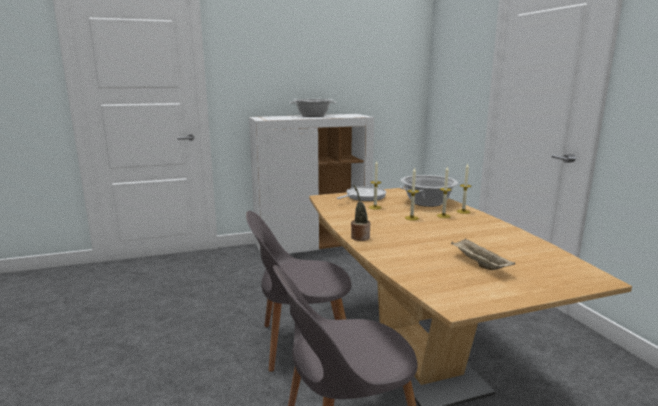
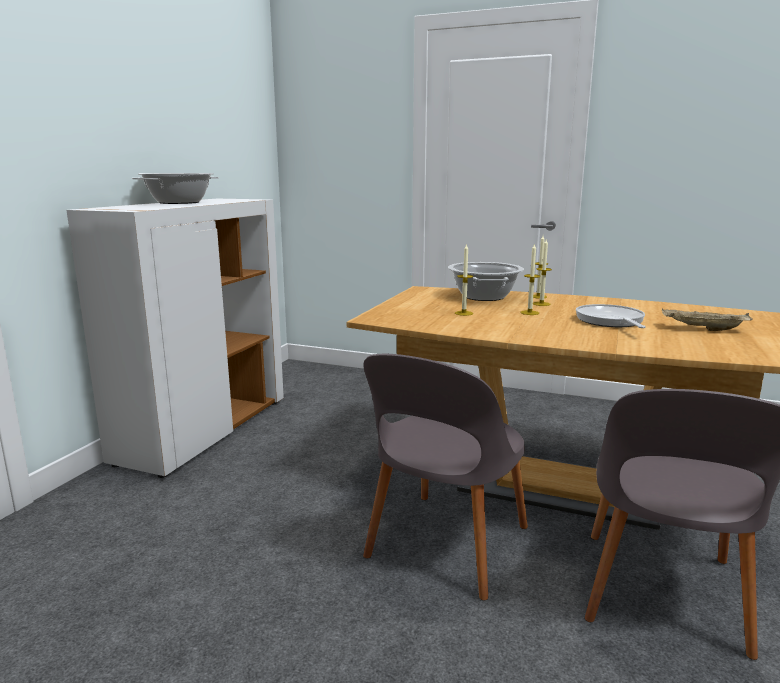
camera: 50 degrees left, 0 degrees up
(359, 237) = (566, 341): potted plant -> none
(363, 197) = (412, 307): frying pan -> frying pan (610, 321)

